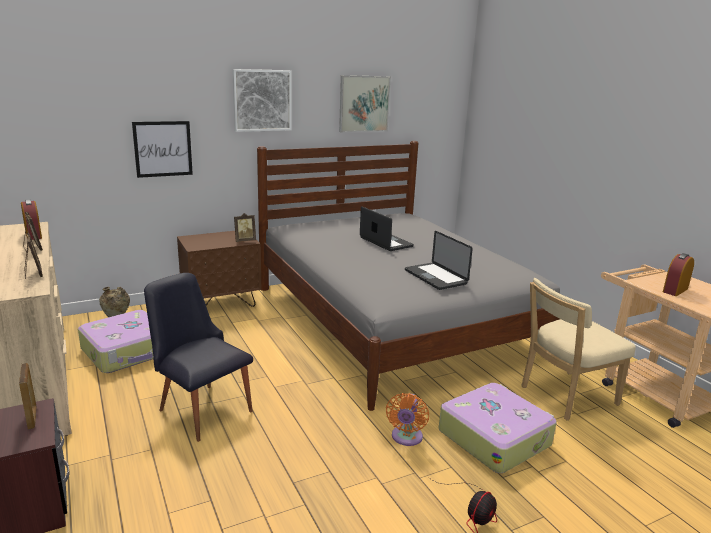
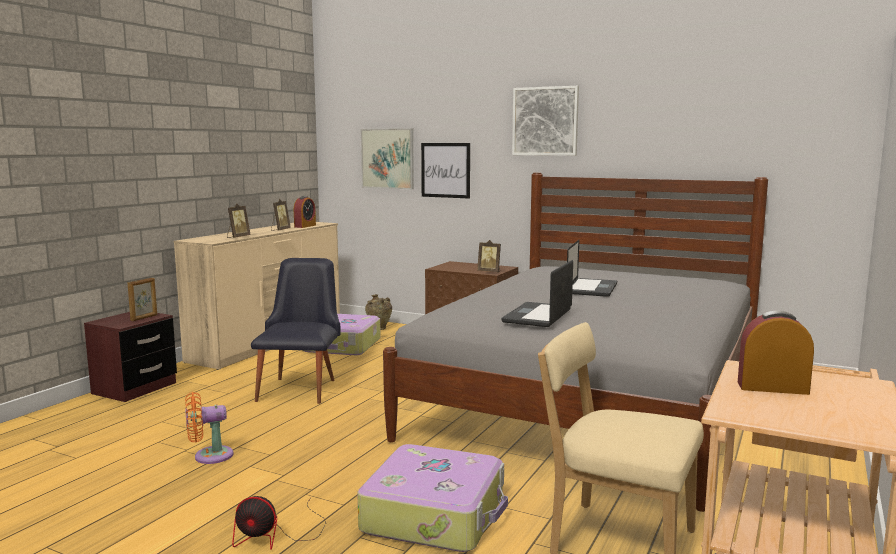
camera: 55 degrees right, 10 degrees down
(364, 104) = (681, 124): picture -> picture (387, 158)
(406, 438) = (365, 470): orange fan -> orange fan (209, 456)

